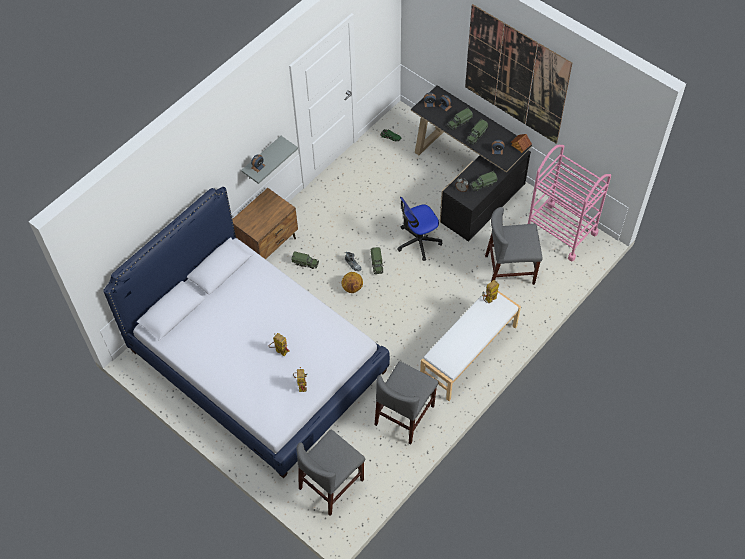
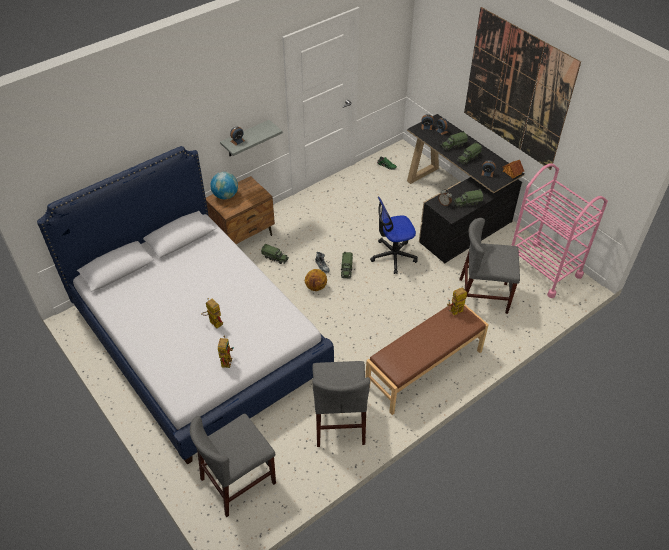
camera: 10 degrees right, 10 degrees down
(250, 215) = (225, 195): none -> globe
(404, 415) = (339, 421): grey chair -> grey chair turned 45 degrees counterclockwise
(469, 353) = (425, 369): white bench -> brown bench

